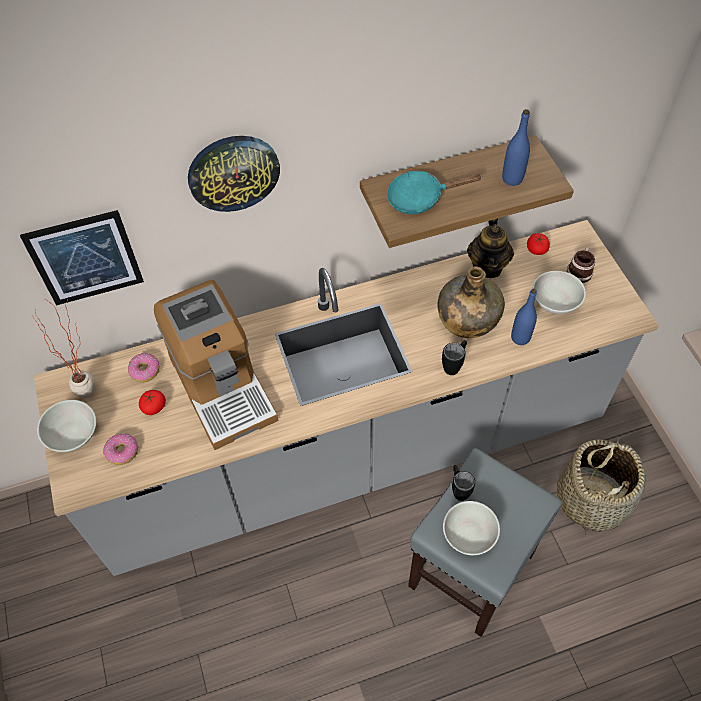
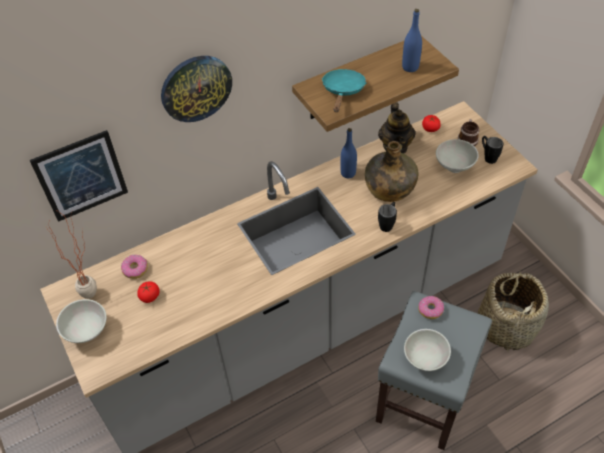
camera: 10 degrees left, 5 degrees down
(122, 451) = (131, 336): donut -> donut (430, 310)
(222, 387) = (203, 271): coffee machine -> none
(420, 198) = (343, 91): turquoise frying pan -> turquoise frying pan turned 120 degrees clockwise
(458, 489) = (408, 324): black mug -> black mug (487, 157)
(520, 338) = (434, 195): blue bottle -> blue bottle (348, 173)

